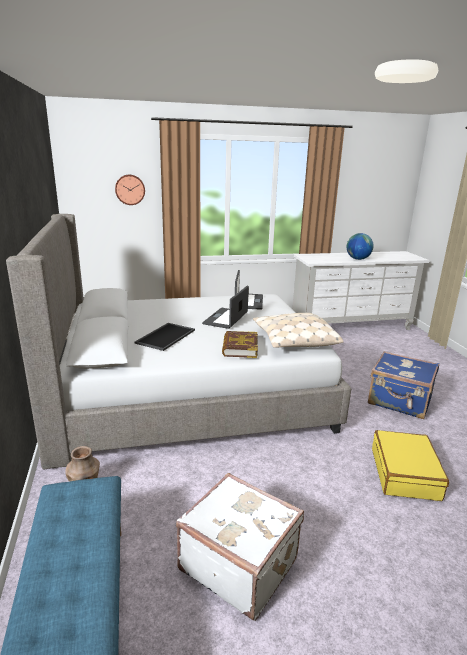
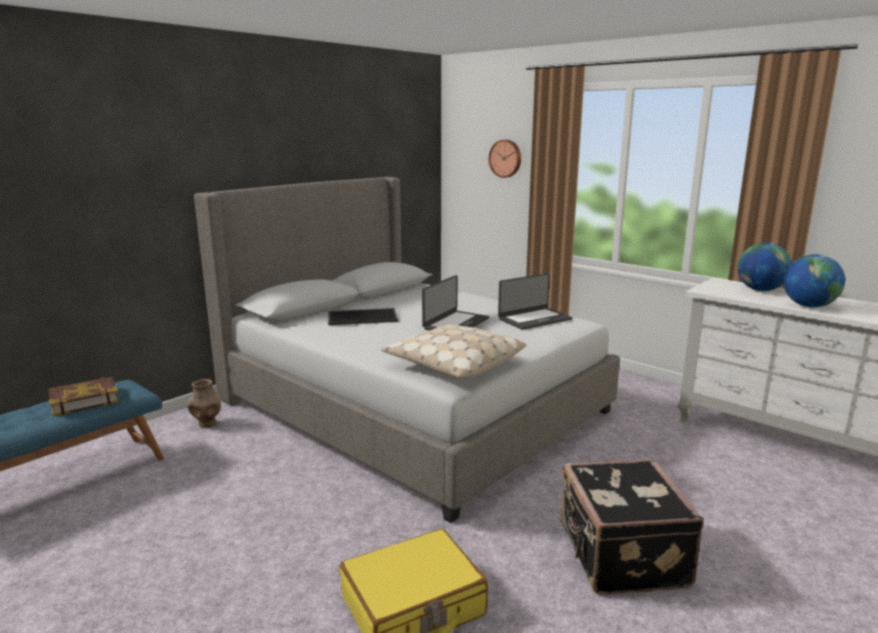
camera: 55 degrees right, 5 degrees down
(226, 318) = (455, 323): laptop -> laptop turned 135 degrees clockwise
(239, 348) = (382, 346): book -> book (84, 400)
(239, 563) = (158, 528): white suitcase -> none
(326, 256) = (760, 290): none -> globe
(399, 402) = (620, 556): blue suitcase -> black suitcase

